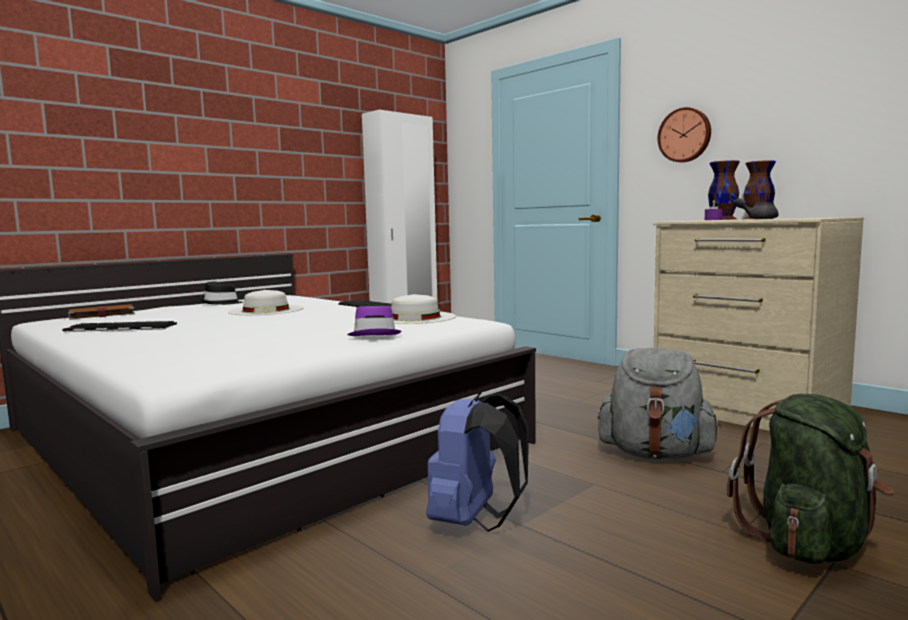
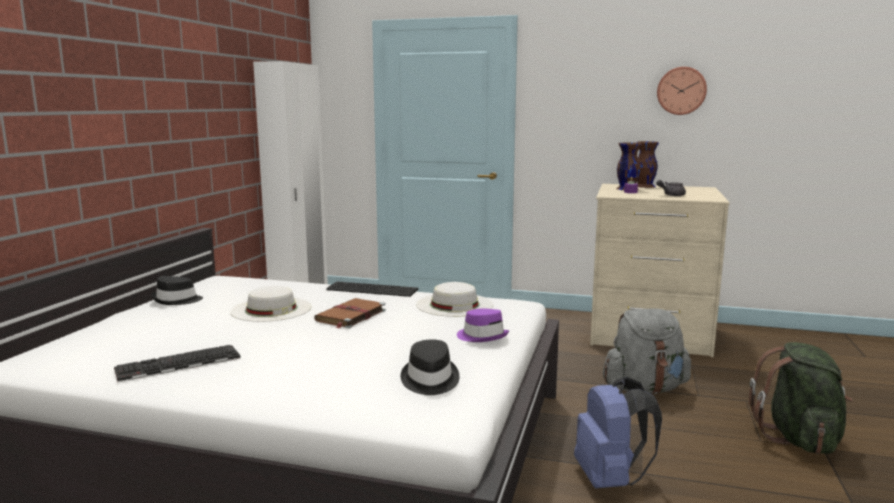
camera: 30 degrees left, 5 degrees up
(100, 315) = (69, 342): brown book -> brown book (350, 316)
(241, 350) = (429, 380): none -> black hat
(685, 135) = (578, 110): wall clock -> wall clock (681, 91)

